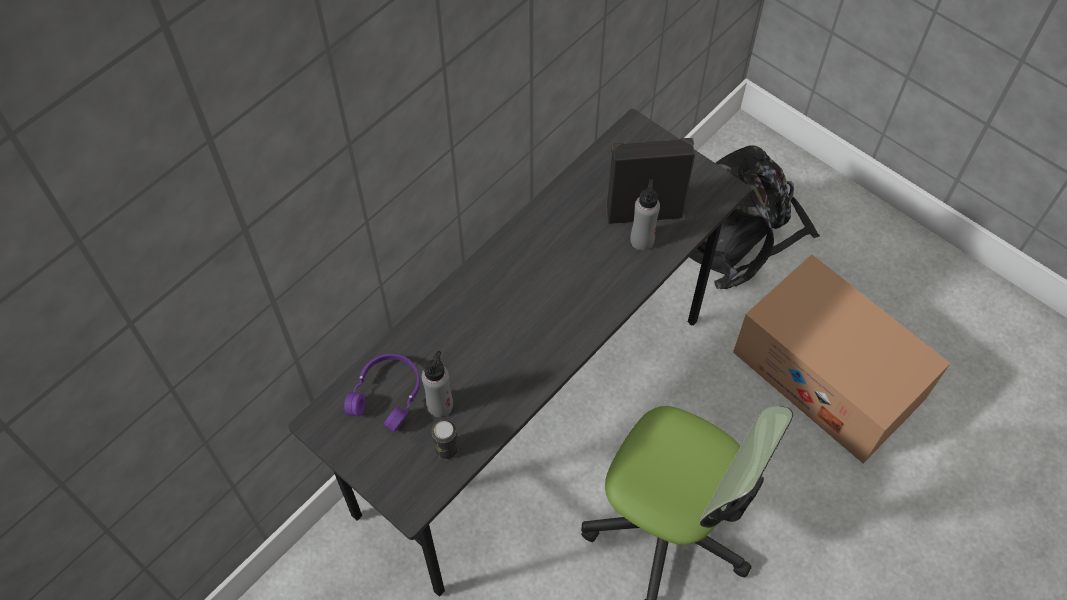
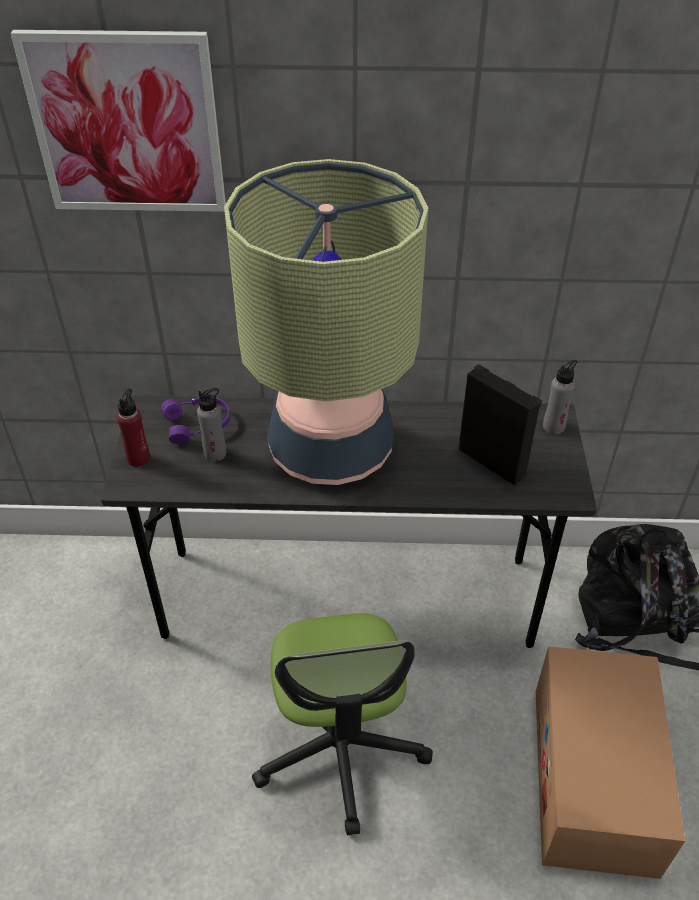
camera: 50 degrees right, 15 degrees down
(241, 184) = (127, 124): none -> picture
(386, 472) = (139, 458): none -> red bottle
(446, 448) = (185, 476): can -> none
(519, 312) = (330, 448): none -> table lamp
(642, 240) = (467, 476): grey bottle -> grey bottle (553, 427)

